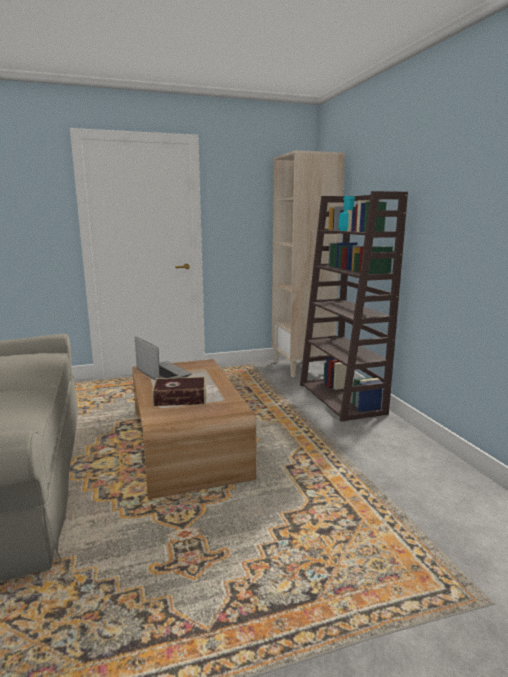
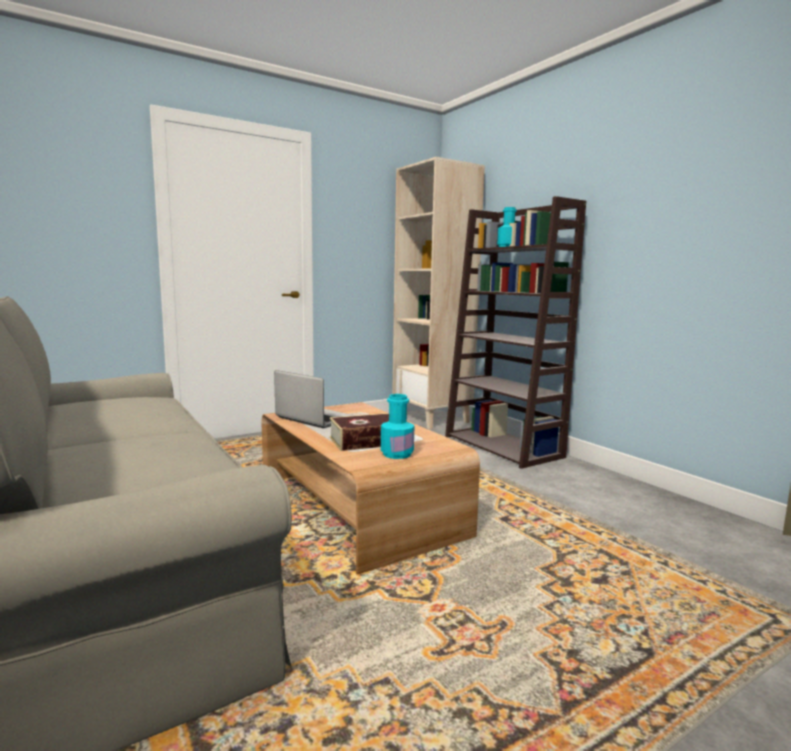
camera: 15 degrees left, 5 degrees down
(189, 413) = (397, 454): none -> turquoise bottle

